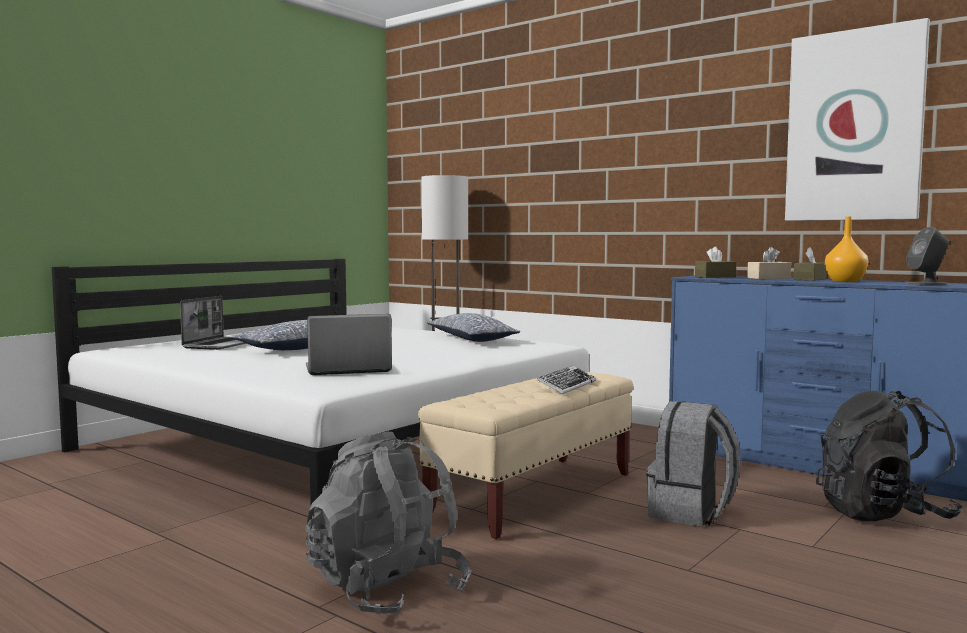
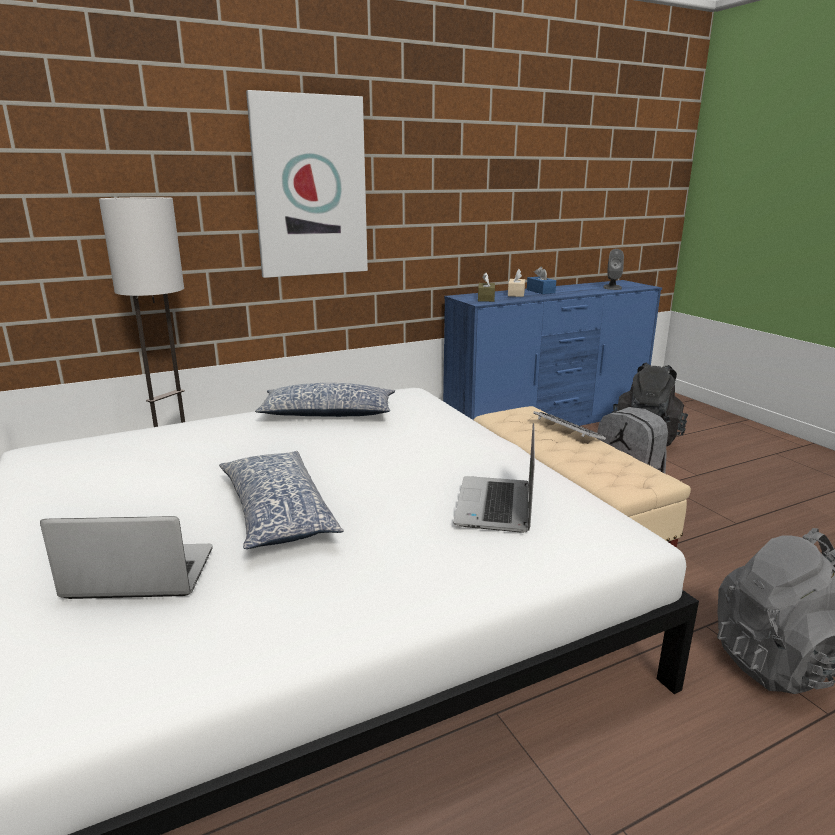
camera: 65 degrees left, 15 degrees up
(221, 344) = (138, 575): laptop -> laptop turned 45 degrees counterclockwise
(810, 279) = (540, 291): brown tissue box -> blue tissue box
(844, 281) = (572, 291): orange vase -> none
(854, 126) = (546, 167): picture -> picture (310, 187)

